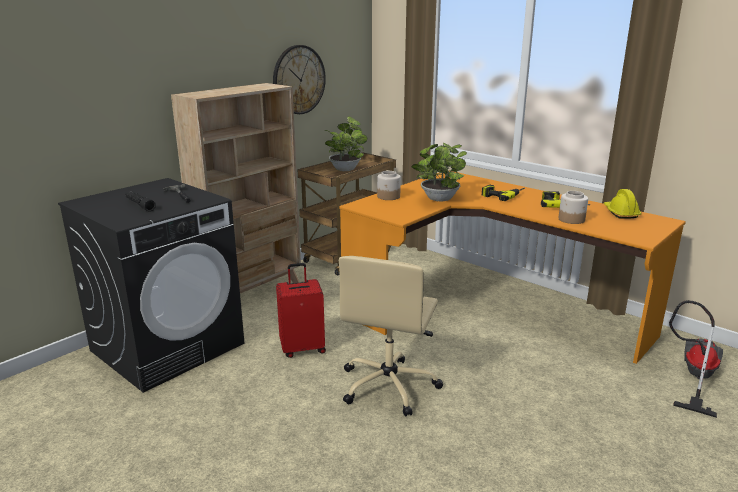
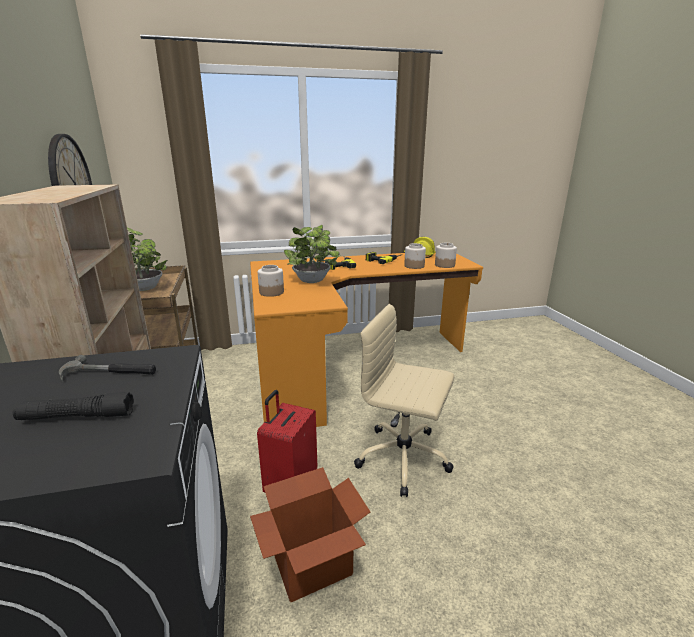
camera: 55 degrees left, 0 degrees up
(245, 384) = (312, 566): none -> cardboard box
(389, 385) = (404, 458): beige office chair -> beige office chair turned 150 degrees clockwise
(609, 230) = (444, 265): none -> jar
(694, 376) = (487, 344): vacuum cleaner -> none

